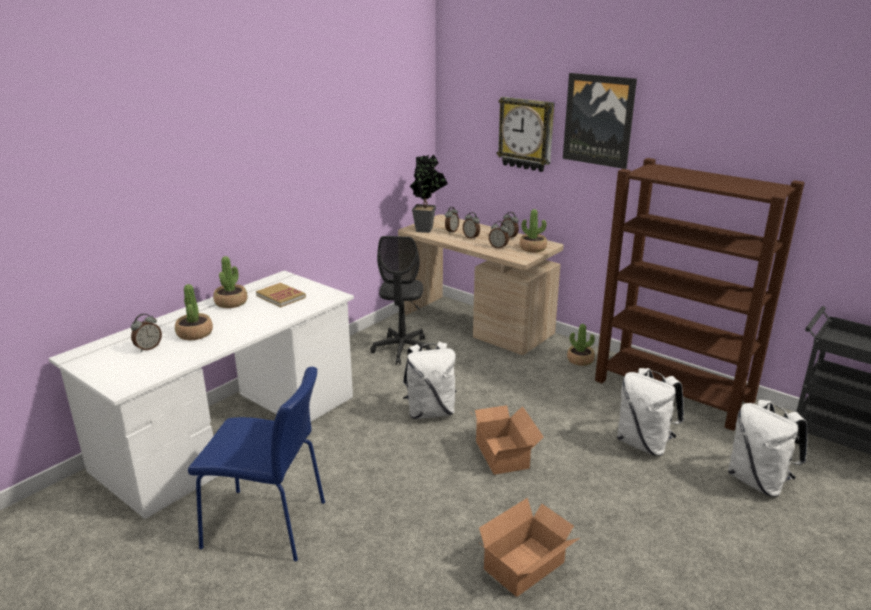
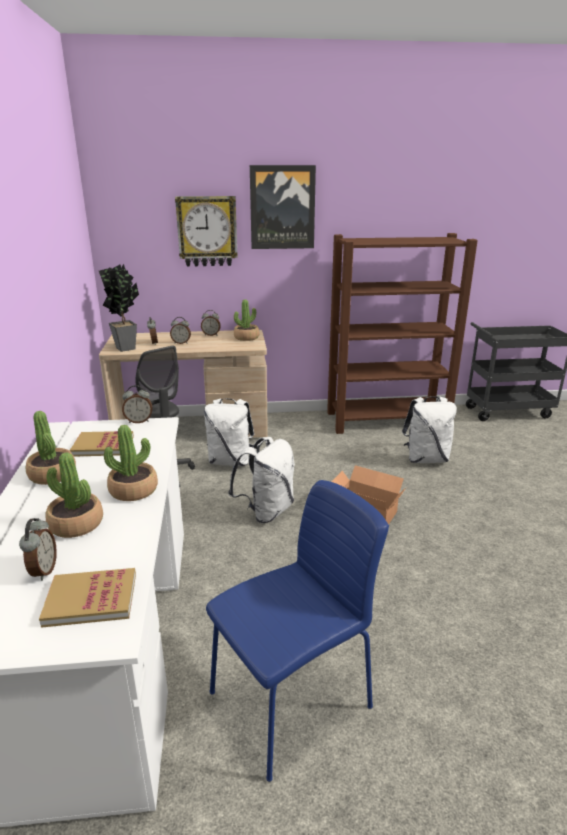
camera: 45 degrees left, 0 degrees up
(141, 370) = (91, 599): none -> book
(498, 247) = (219, 343): alarm clock -> alarm clock (139, 421)
(527, 566) = (504, 577): cardboard box -> none
(580, 360) = (306, 424): potted plant -> potted plant (133, 490)
(758, 481) = (505, 450): white backpack -> white backpack (230, 461)

